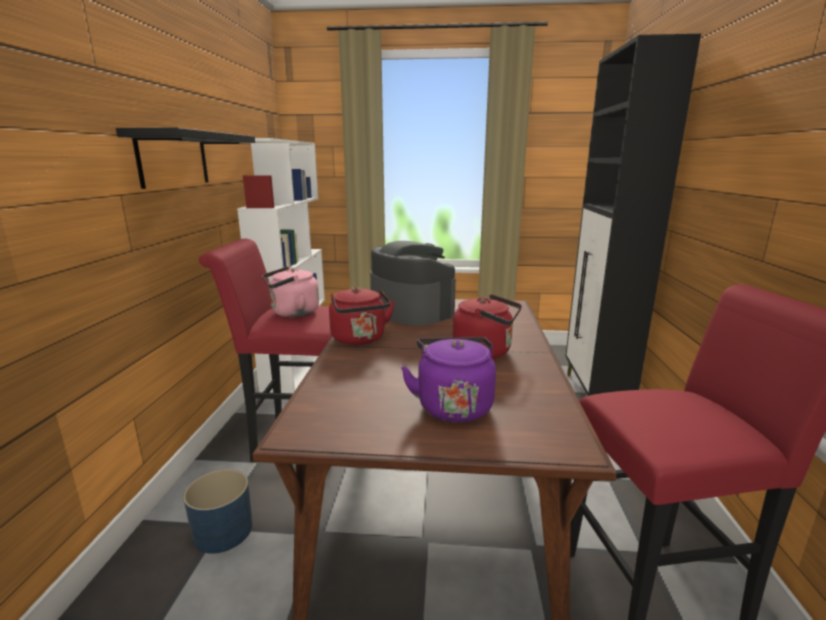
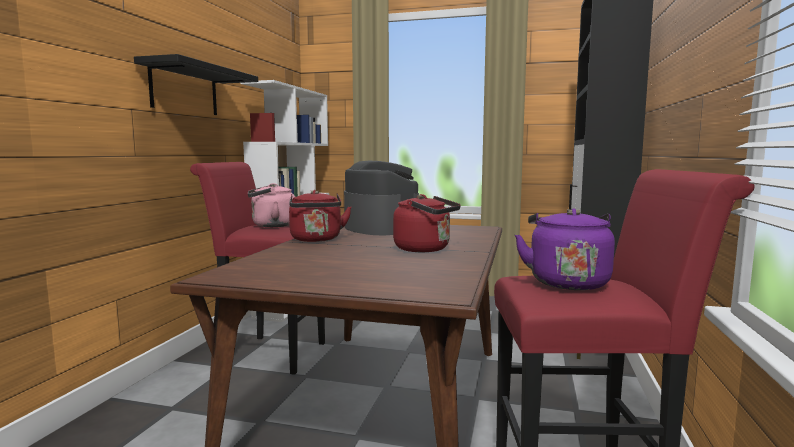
camera: 10 degrees right, 10 degrees down
(223, 531) = (175, 411): blue planter -> none
(453, 405) = (362, 271): purple kettle -> purple kettle (566, 282)

